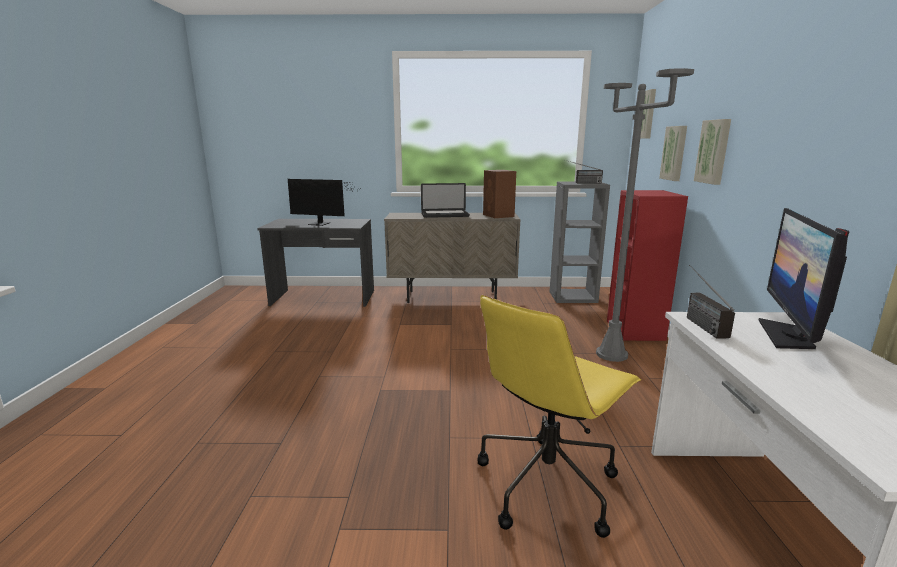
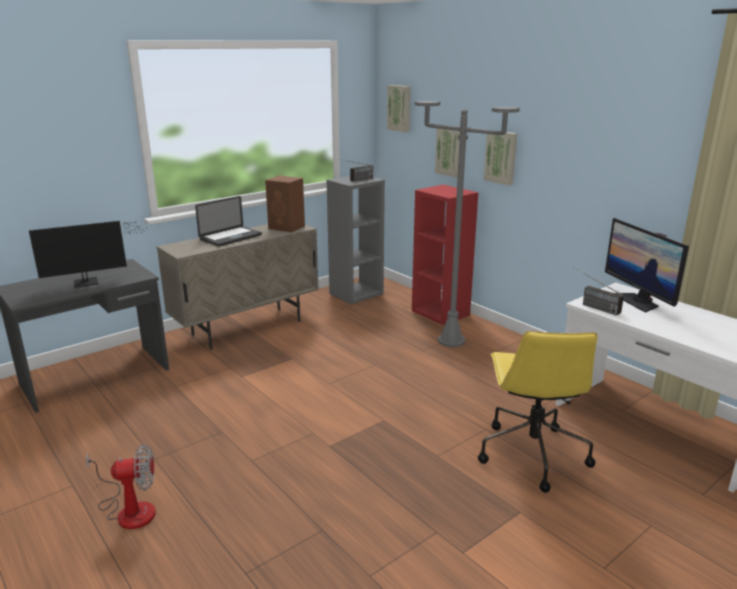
camera: 40 degrees left, 5 degrees up
(217, 372) = (129, 509): none -> fan

